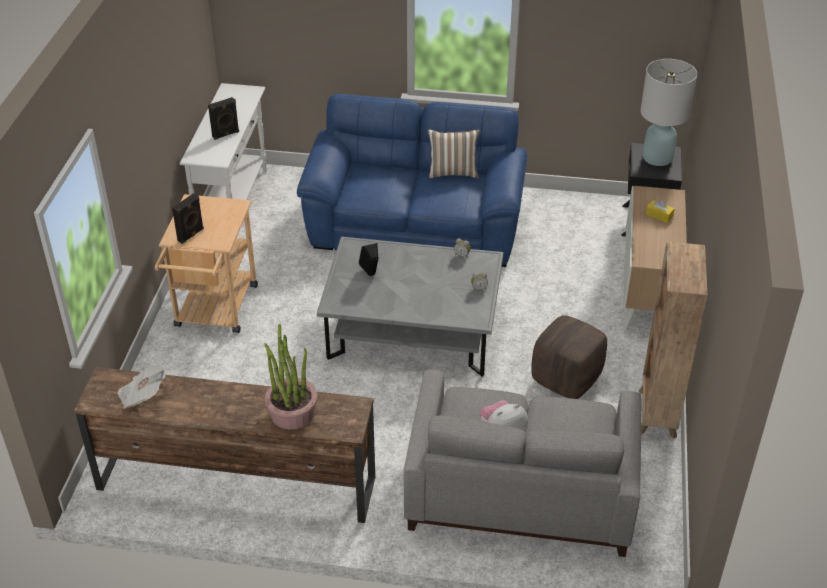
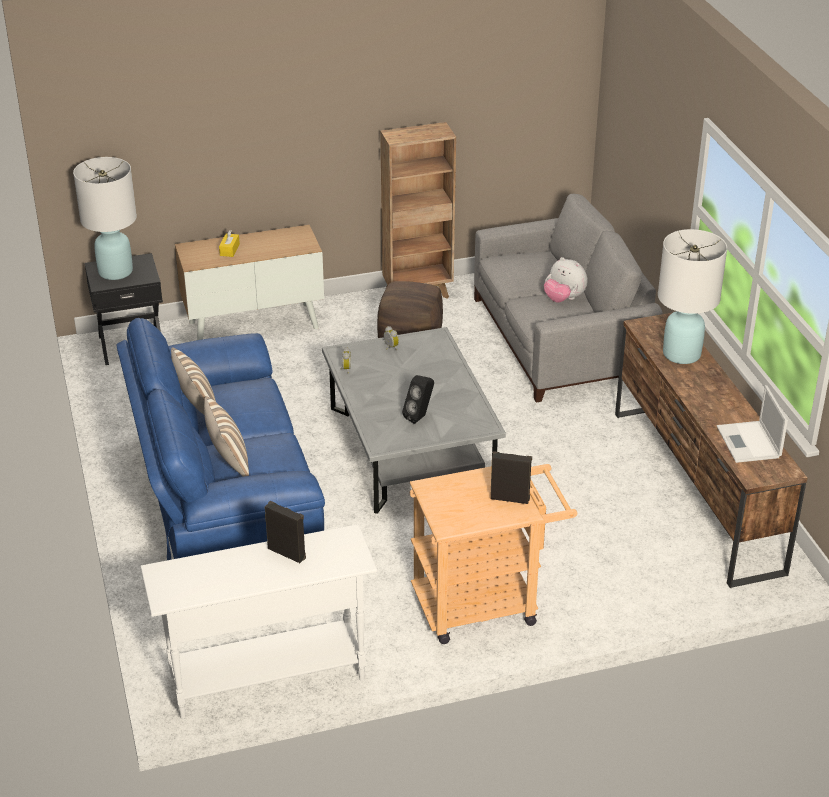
camera: 115 degrees left, 5 degrees down
(142, 396) = (749, 443): newspaper -> laptop
(292, 413) = (682, 354): potted plant -> white table lamp
(381, 172) = (228, 463): none -> pillow

